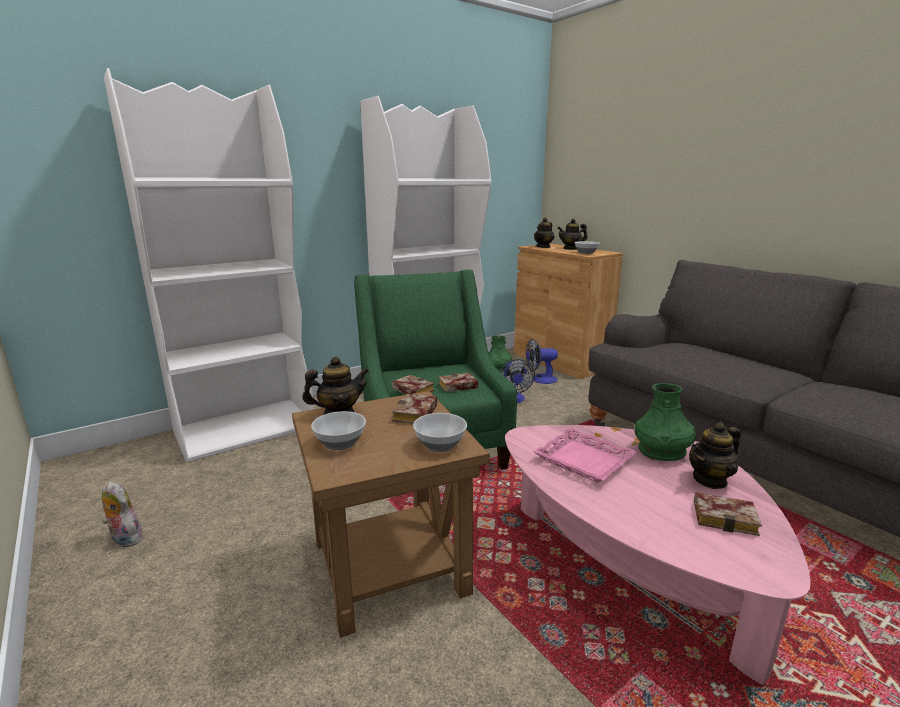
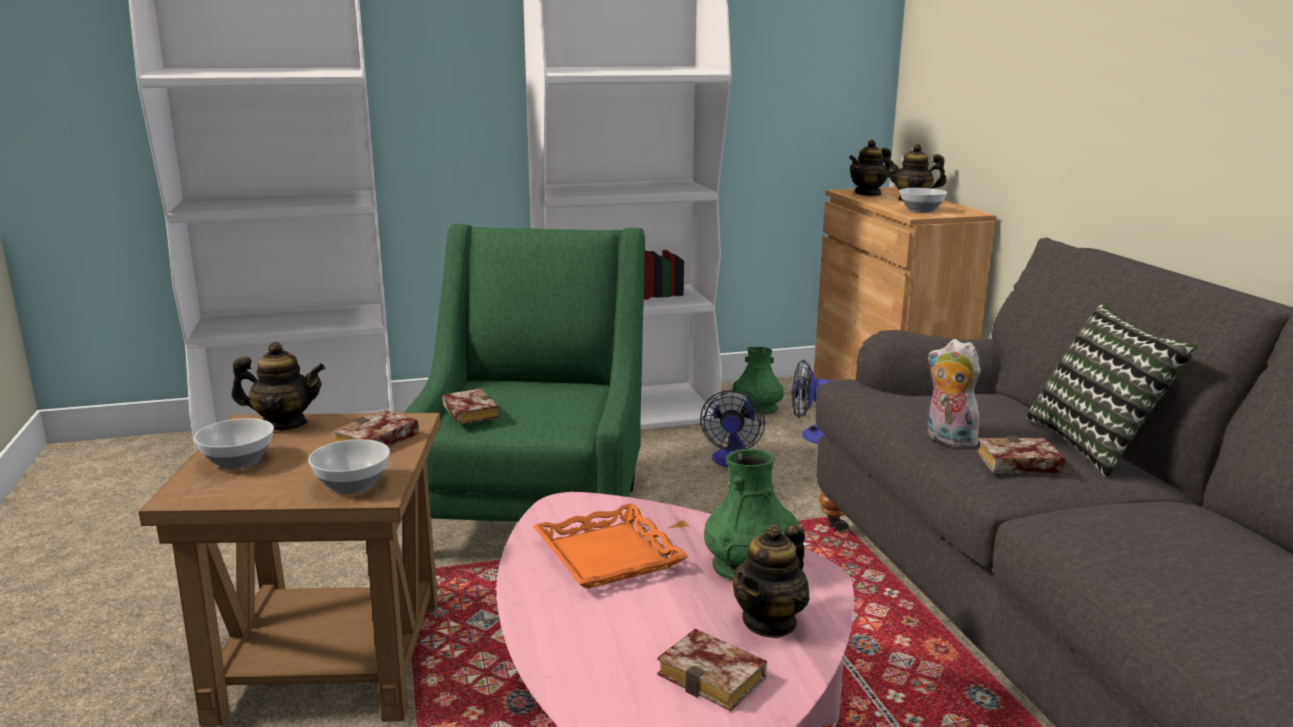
camera: 20 degrees right, 0 degrees up
(124, 539) = (64, 554): plush toy -> plush toy (947, 439)
(457, 387) = (545, 418): book -> book (1016, 464)
(583, 460) = (607, 555): pink tray -> orange tray
(710, 480) = (770, 622): teapot -> teapot turned 45 degrees counterclockwise
(759, 359) = (1095, 444): none -> pillow

